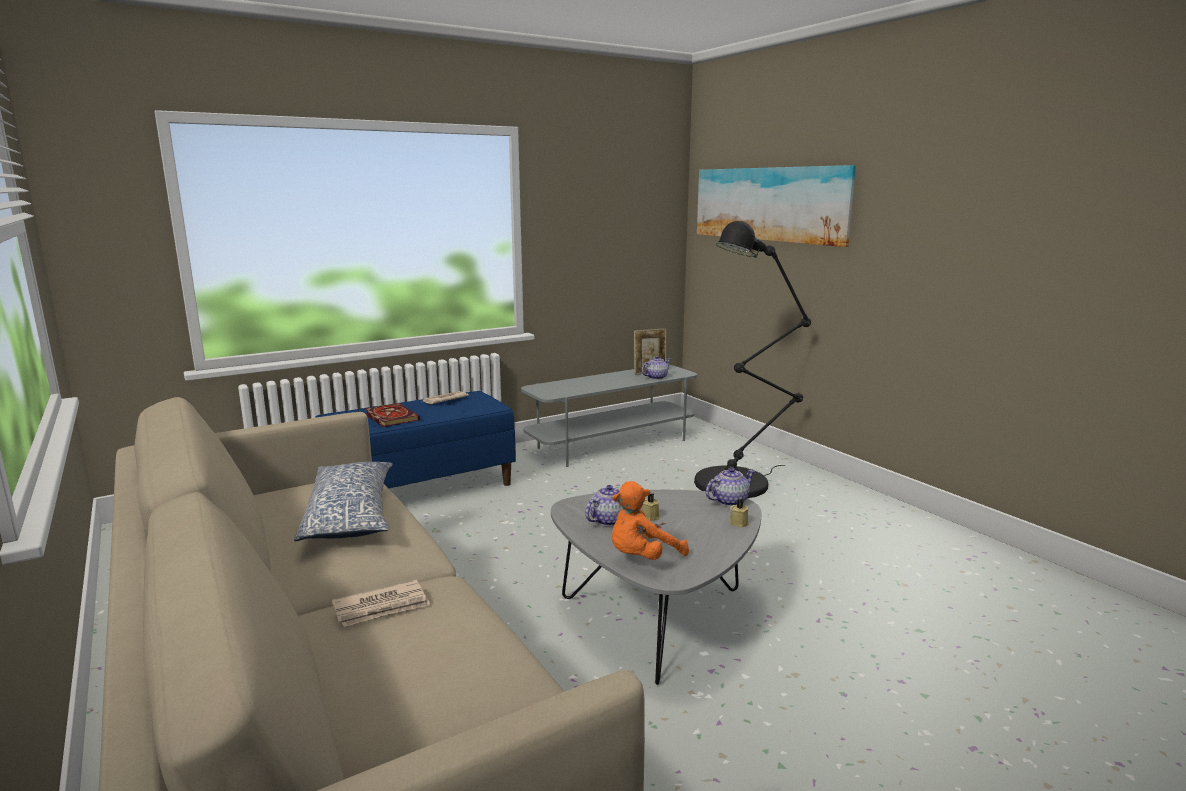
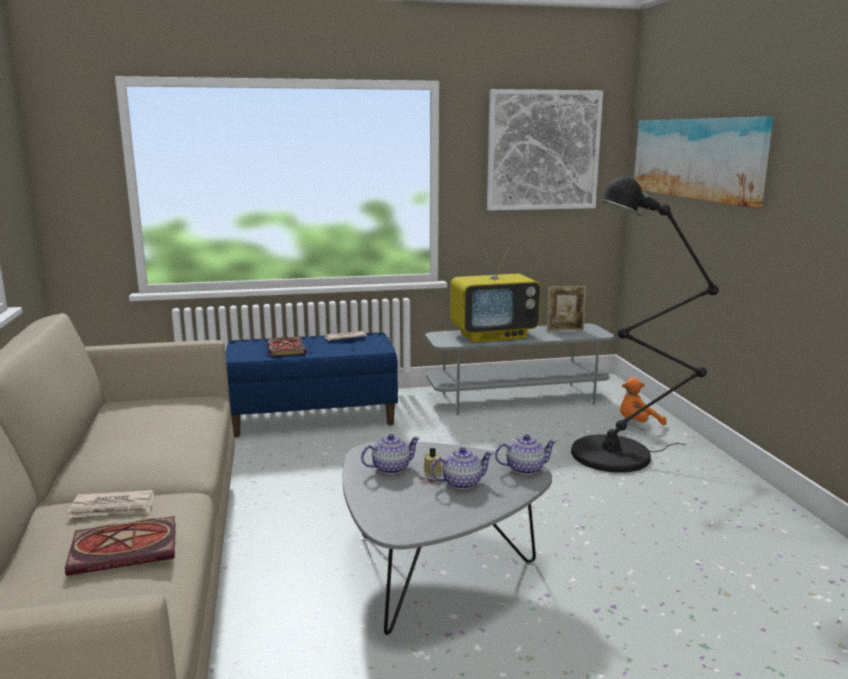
camera: 20 degrees right, 0 degrees up
(351, 514) = (165, 428): pillow -> none
(448, 644) = (127, 548): none -> book
(589, 383) = (493, 335): none -> television
(614, 198) = (543, 150): none -> picture
(642, 557) = (388, 508): orange plush toy -> orange plush toy (637, 423)
(655, 377) = (566, 336): teapot -> teapot (461, 483)
(739, 523) = (513, 491): beige candle -> none

